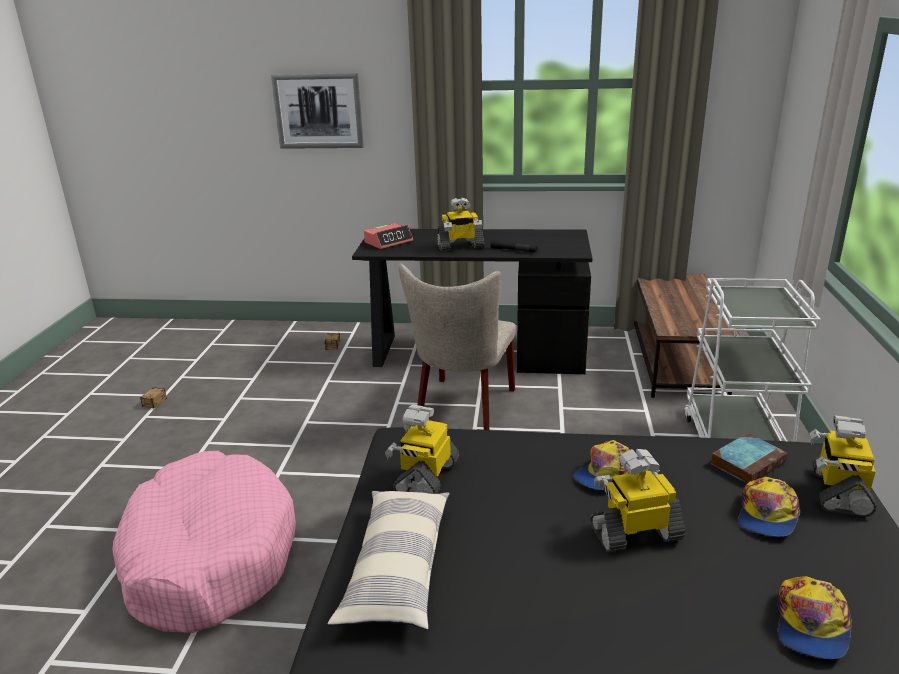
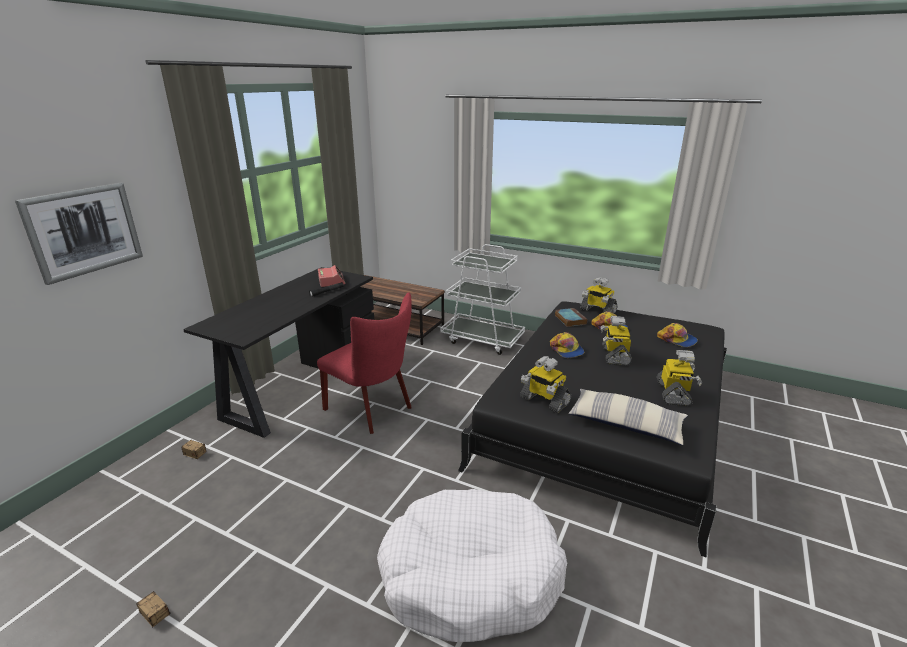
camera: 70 degrees left, 0 degrees up
(208, 556) = (470, 576): pink dog bed -> white dog bed
(388, 242) = (234, 327): alarm clock -> alarm clock (331, 281)
(460, 247) = (291, 305): toy robot -> toy robot (674, 394)
(463, 409) = (372, 409): beige chair -> red chair

